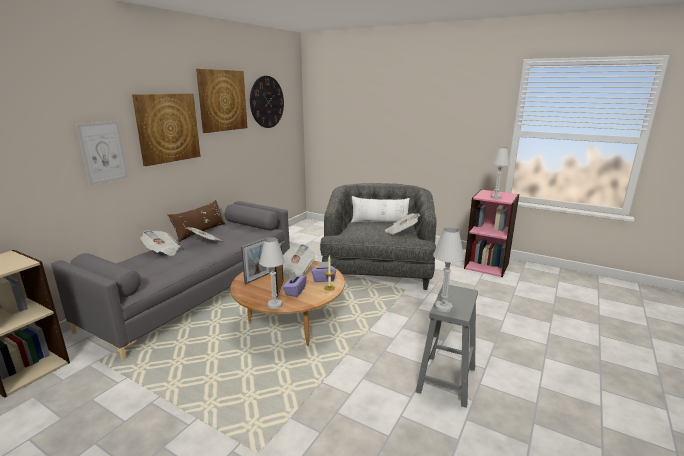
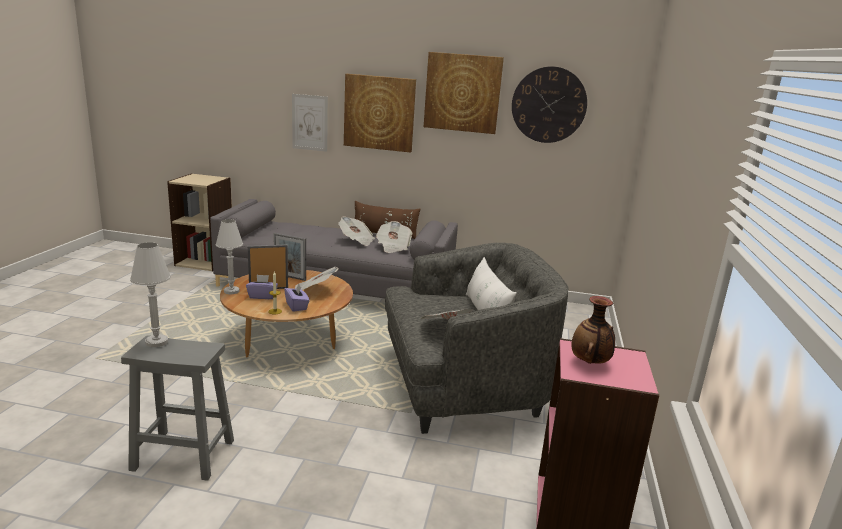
camera: 70 degrees right, 0 degrees up
(162, 251) = (324, 230): newspaper -> newspaper (393, 247)
(496, 197) = (590, 363): white table lamp -> vase

